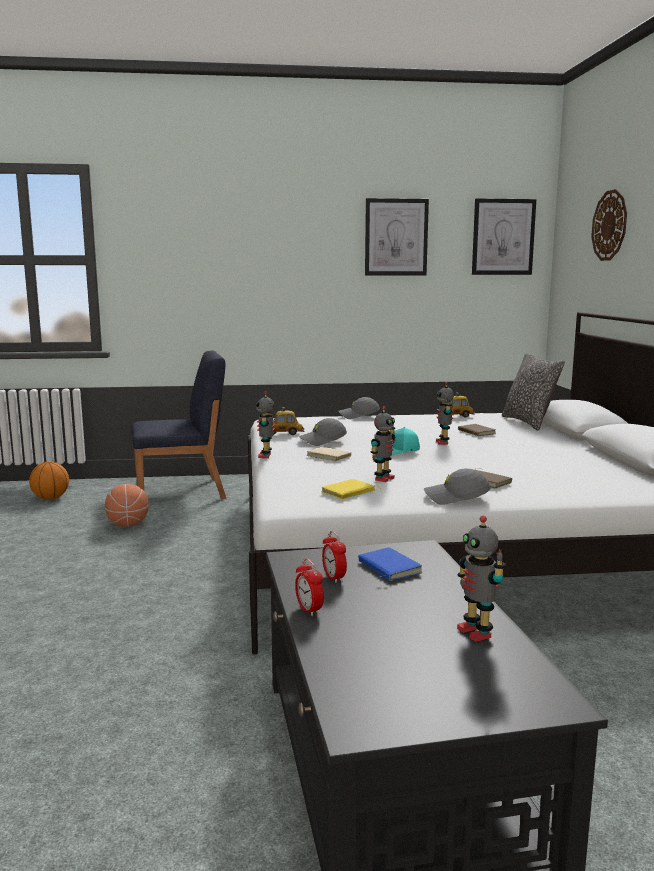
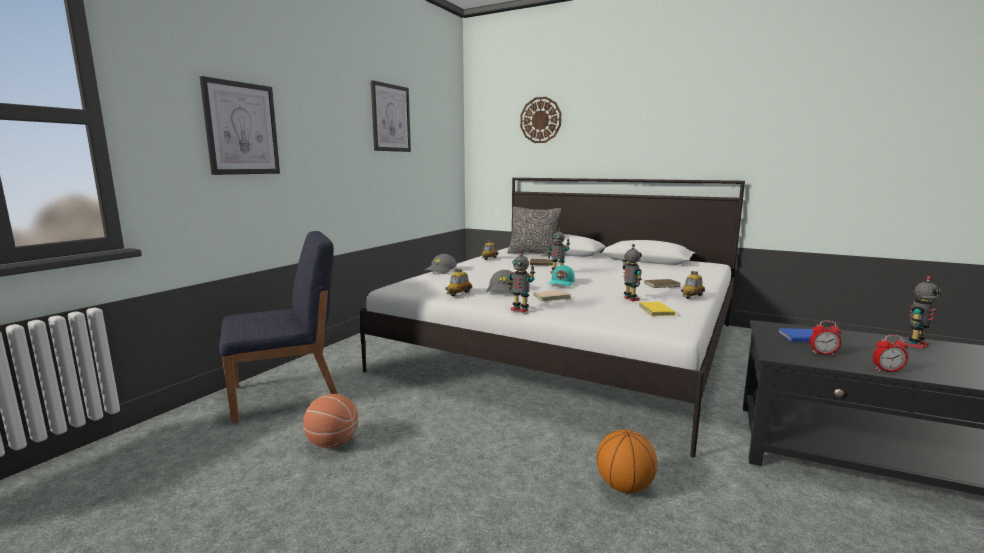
camera: 55 degrees left, 0 degrees up
(51, 498) = (136, 472): basketball -> basketball (624, 486)
(182, 491) = (287, 394): blue chair -> blue chair turned 45 degrees clockwise
(456, 498) = (692, 296): grey cap -> toy car
(476, 632) = (916, 345): toy robot -> toy robot turned 45 degrees counterclockwise
(503, 237) = (444, 124): picture -> picture (241, 129)

